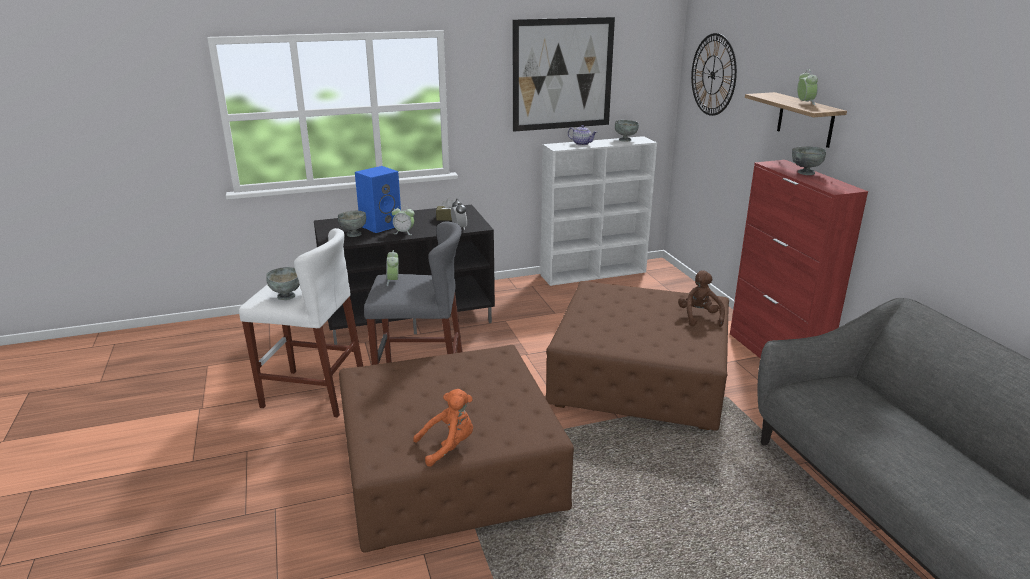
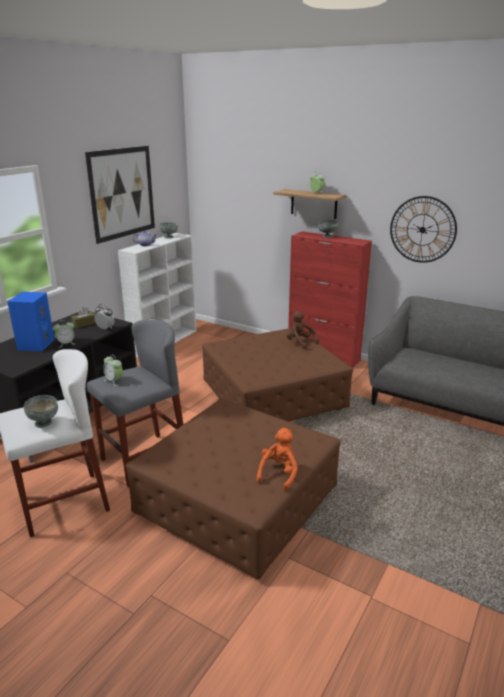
camera: 40 degrees left, 0 degrees up
(353, 234) = (23, 358): grey bowl -> none
(713, 75) = (223, 182): wall clock -> wall clock (422, 229)

